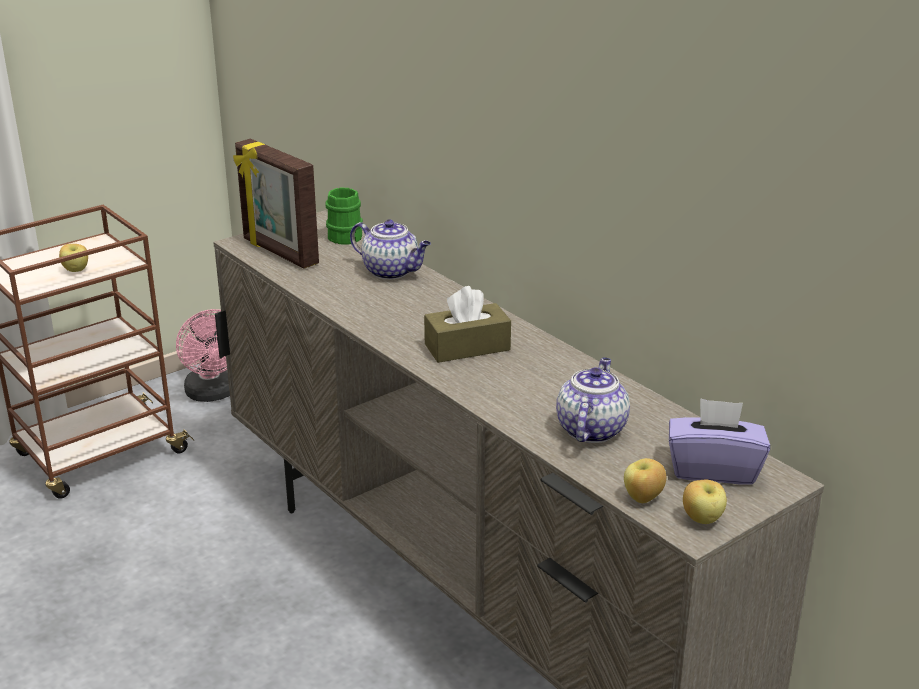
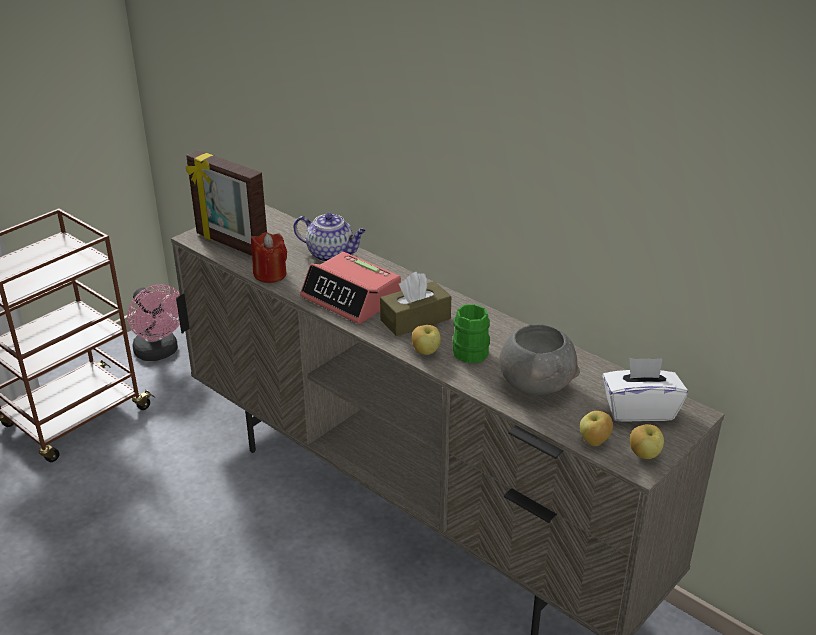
camera: 10 degrees left, 5 degrees up
(76, 270) = (49, 271): apple -> apple (426, 352)
(312, 287) = (270, 274): none -> red candle
(345, 235) = (281, 222): green mug -> green mug (469, 349)
(399, 318) = (351, 298): none -> alarm clock
(590, 429) = (536, 384): teapot -> grey bowl
(713, 469) = (639, 409): purple tissue box -> white tissue box

